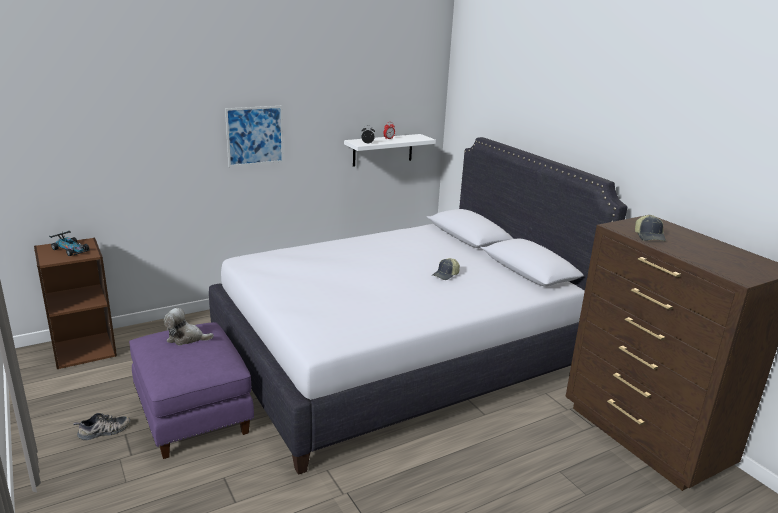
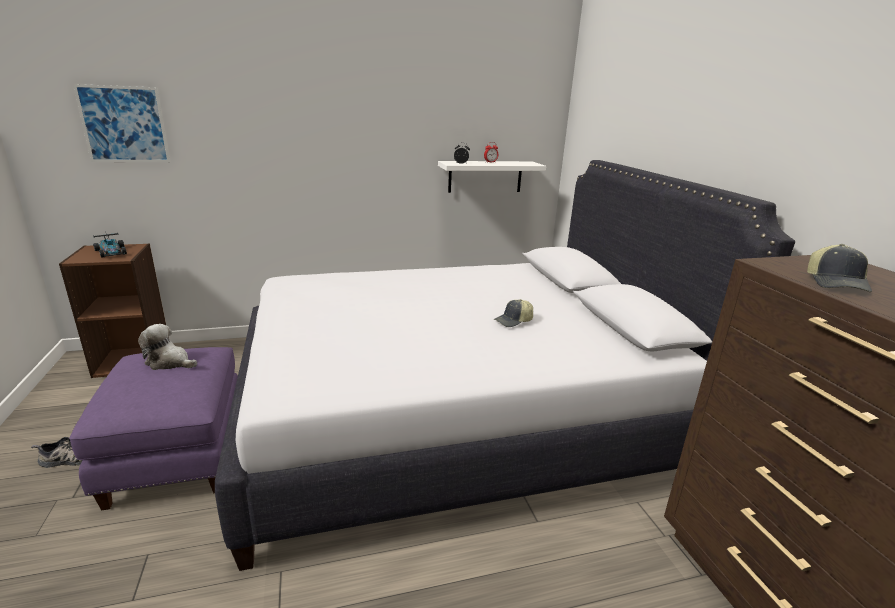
camera: 15 degrees right, 0 degrees up
(255, 136) = (331, 146): picture -> picture (124, 124)

